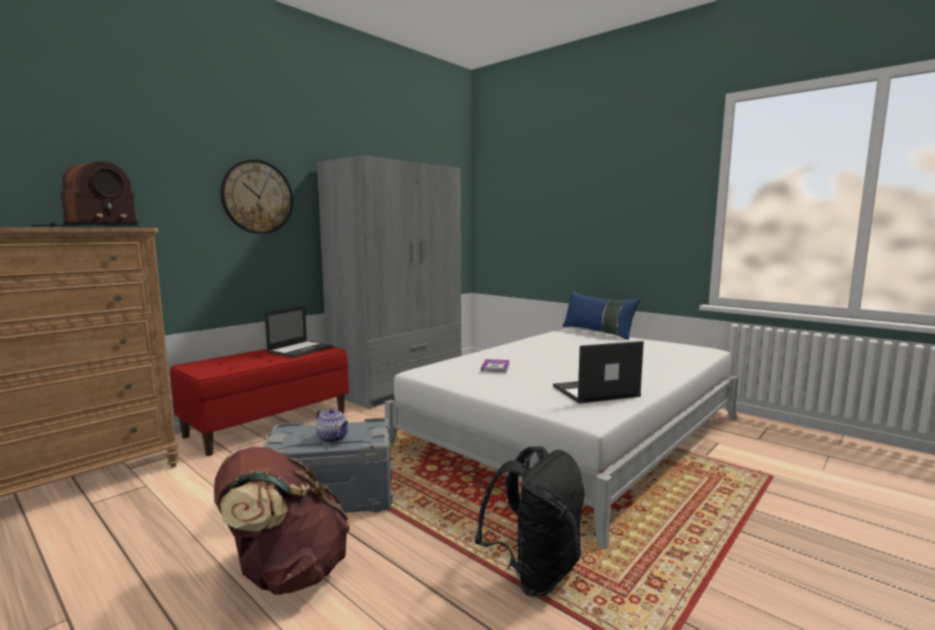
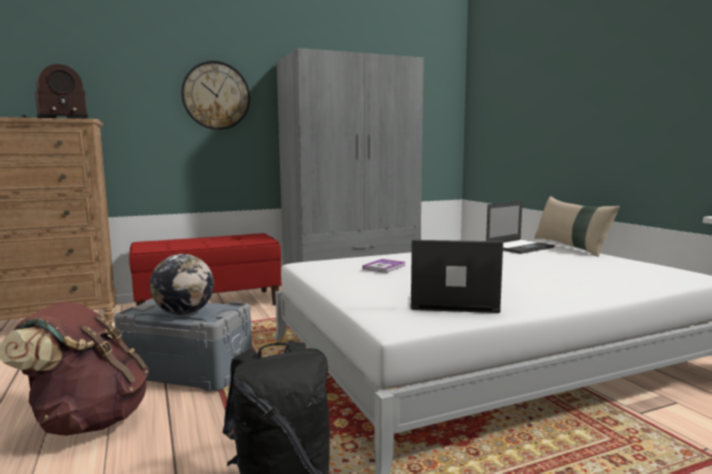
camera: 25 degrees right, 0 degrees up
(300, 349) = (243, 239): laptop -> laptop (519, 247)
(333, 438) = (184, 313): teapot -> globe
(598, 332) = (571, 247): blue pillow -> beige pillow

